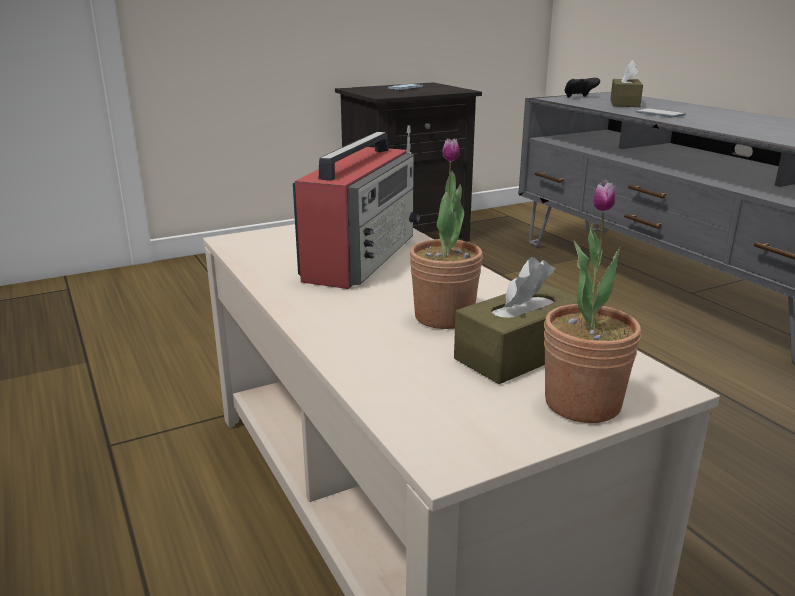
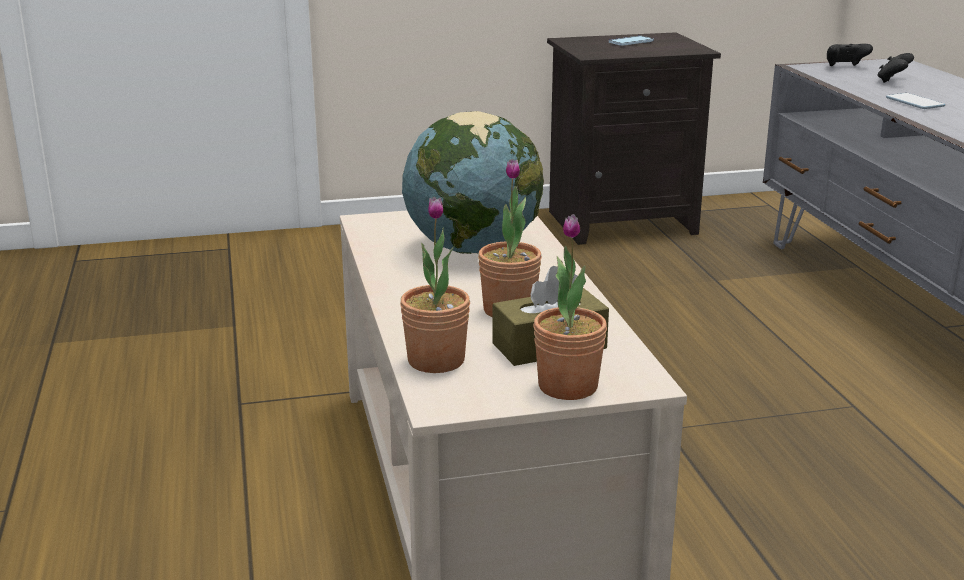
camera: 15 degrees right, 0 degrees up
(361, 256) = (473, 248): radio -> globe
(402, 390) = (436, 361): none -> potted plant
(624, 103) = (892, 81): brown tissue box -> black game controller

